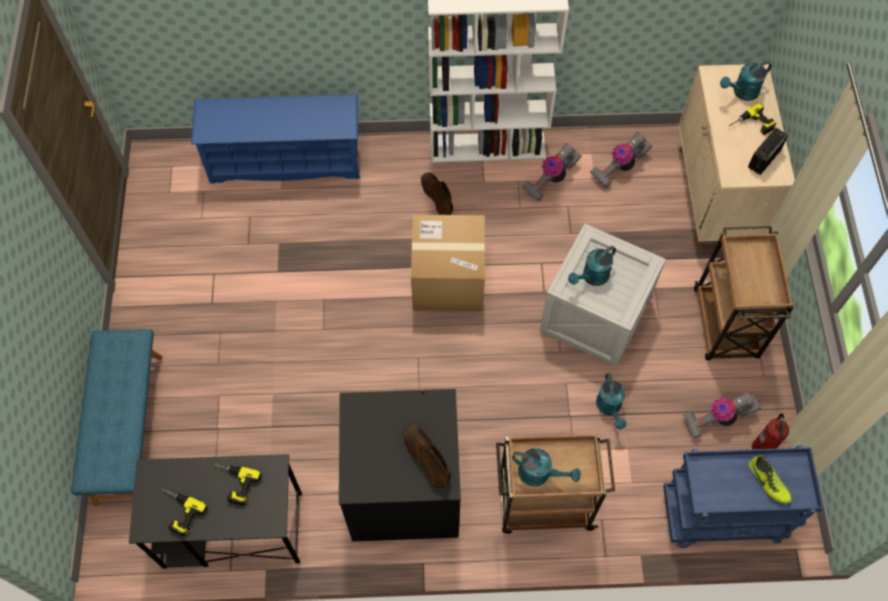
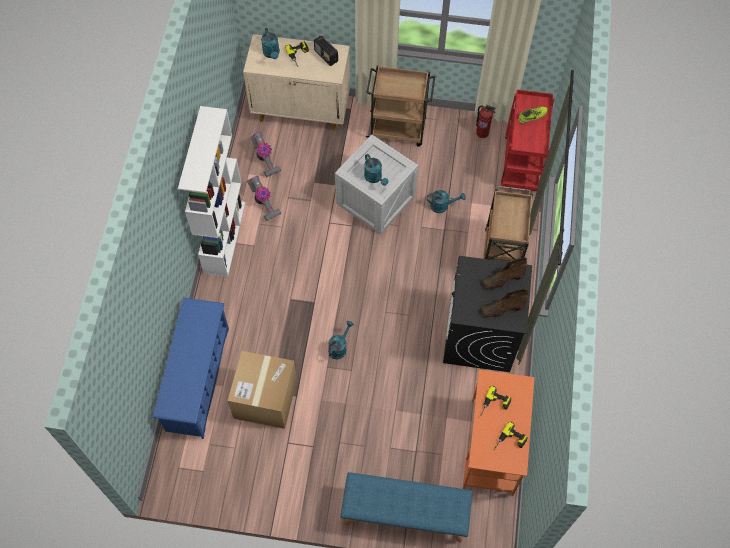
camera: 80 degrees left, 0 degrees up
(232, 530) = (492, 447): black desk -> orange desk
(436, 196) = (258, 278): brown boot -> brown boot (502, 308)
(448, 280) = (329, 283): cardboard box -> cardboard box (265, 399)
(540, 474) = (513, 226): turquoise watering can -> turquoise watering can (339, 347)
(718, 418) = (460, 150): vacuum cleaner -> none
(720, 517) = (521, 165): blue cart -> red cart

